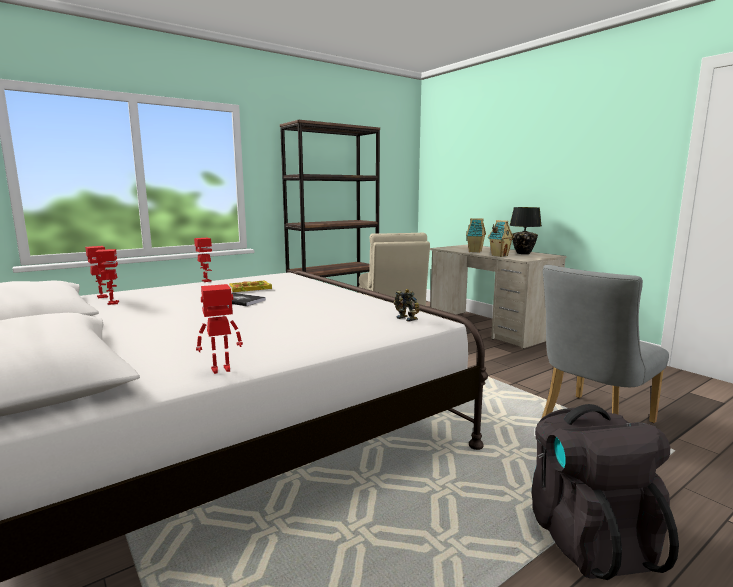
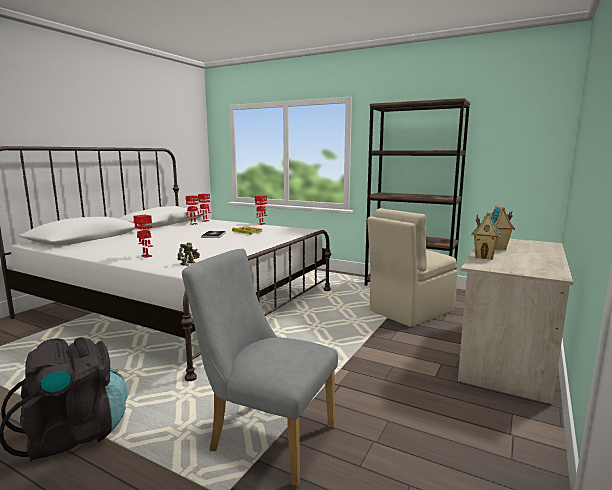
camera: 65 degrees right, 0 degrees up
(221, 370) = (81, 251): toy robot -> toy robot (146, 256)
(522, 253) = (535, 263): black table lamp -> none

